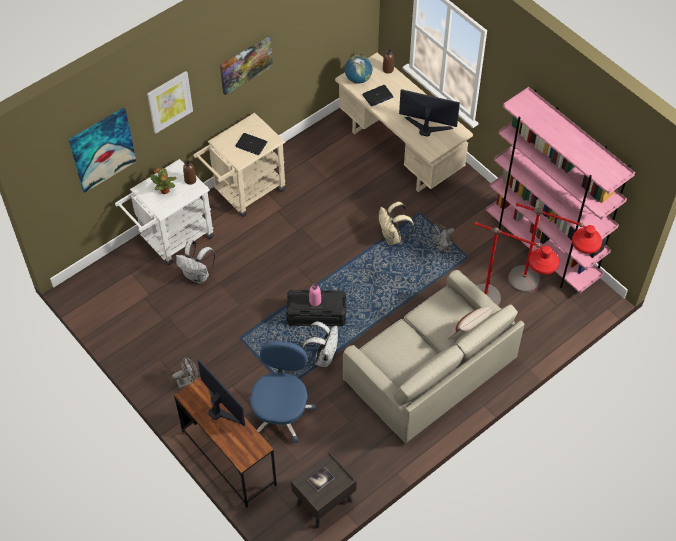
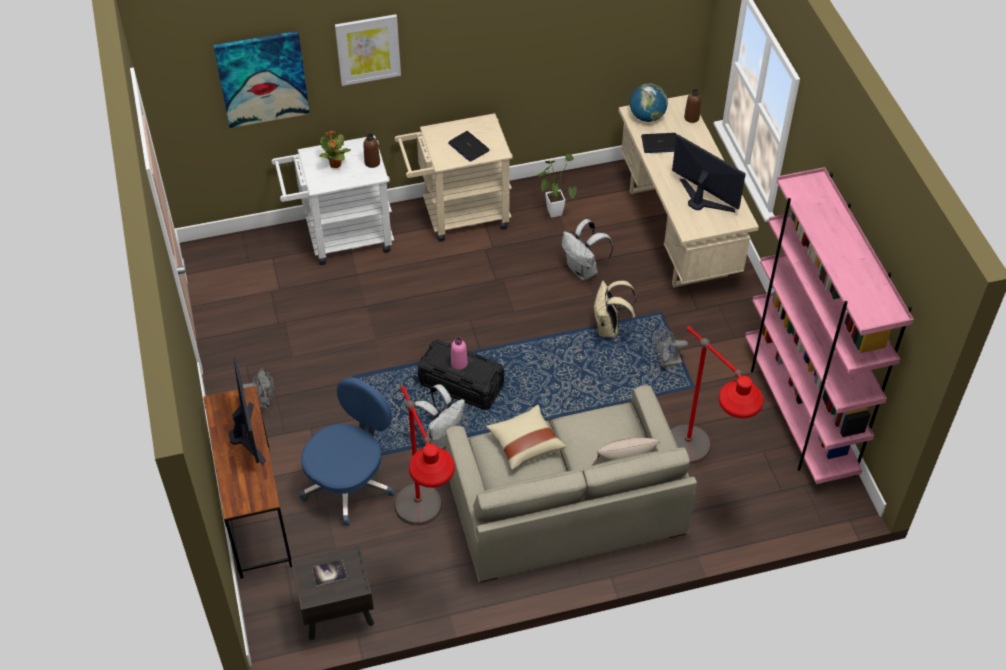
camera: 25 degrees right, 5 degrees down
(198, 275) = (347, 288): white backpack -> white backpack (584, 270)
(245, 64) = (488, 39): picture -> none
(308, 165) = (553, 210): none -> potted plant
(398, 340) = (525, 444): none -> beige pillow
(540, 294) = (766, 467): red floor lamp -> red floor lamp (426, 533)

